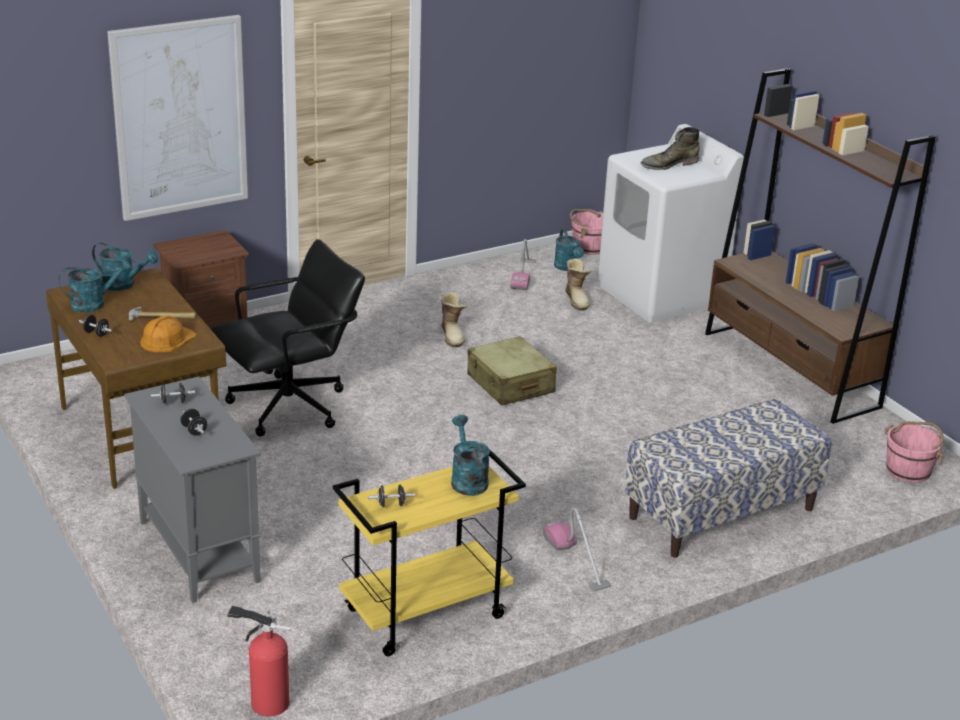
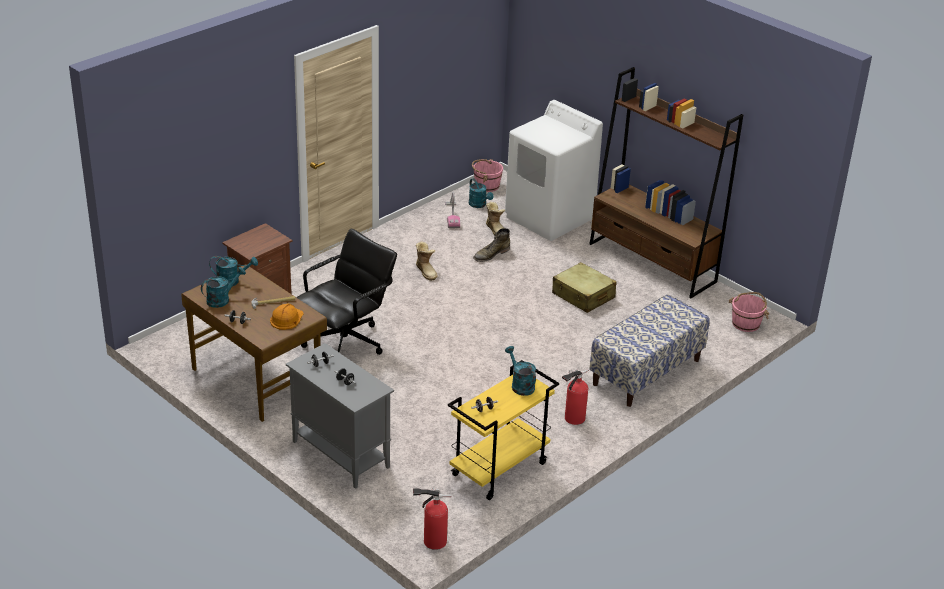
camera: 15 degrees left, 5 degrees up
(180, 118) = (236, 154): picture -> none
(510, 384) = (480, 302): beige suitcase -> beige suitcase (583, 296)
(576, 560) = (573, 419): vacuum cleaner -> fire extinguisher
(668, 164) = (552, 133): green boot -> green boot (491, 254)

